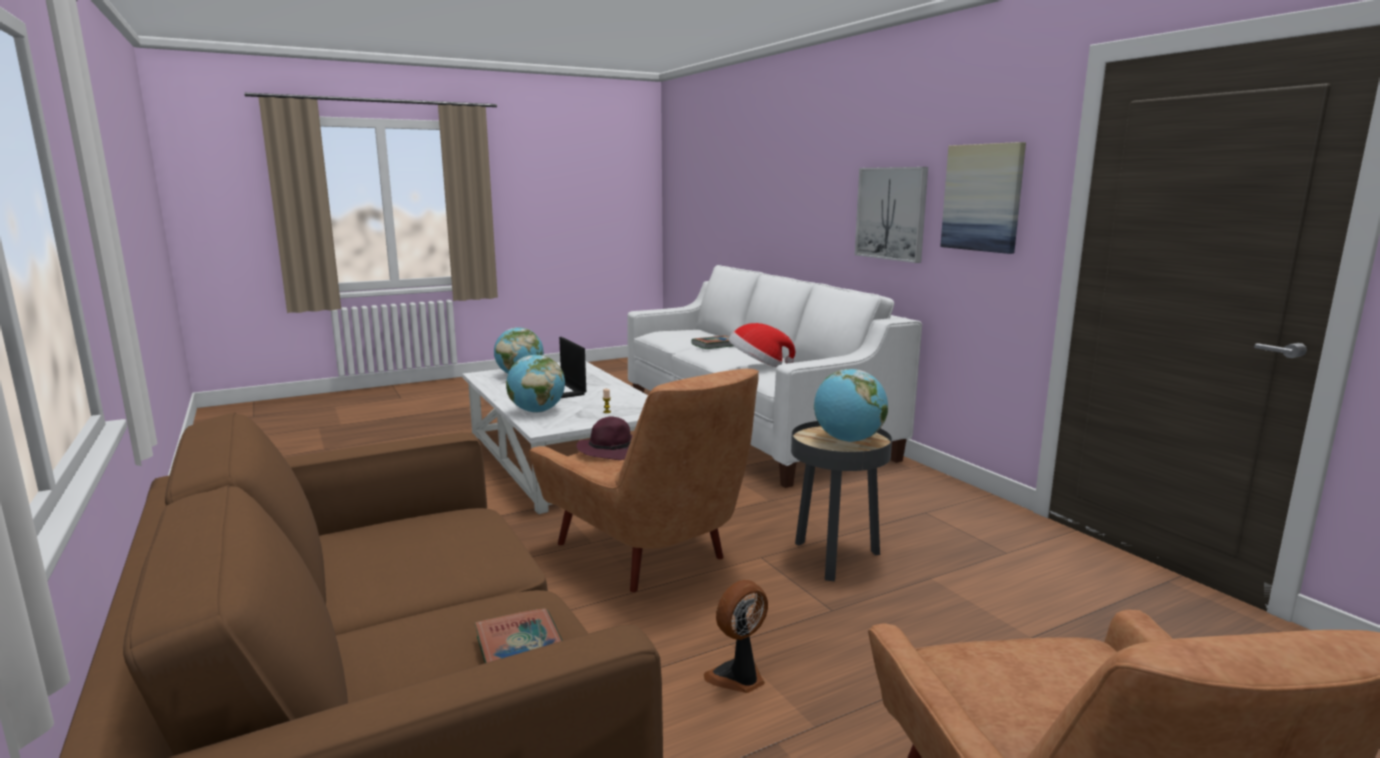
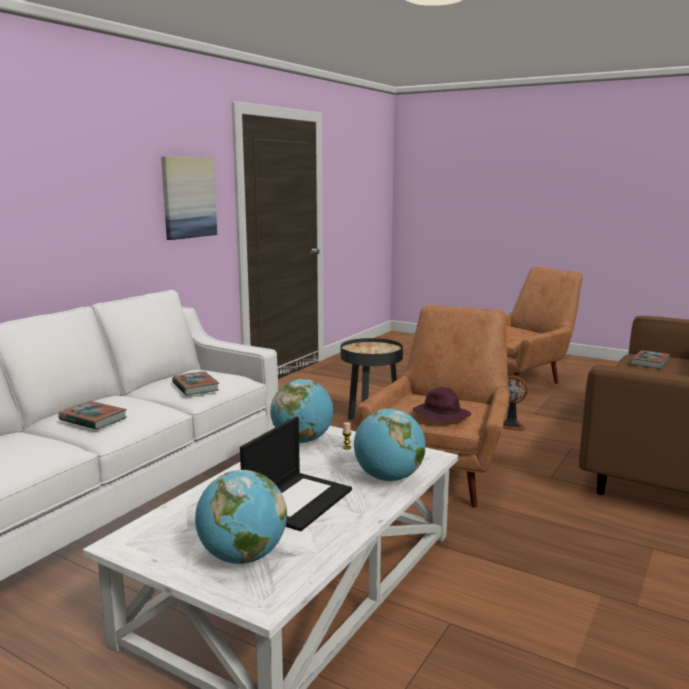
camera: 120 degrees left, 0 degrees up
(758, 366) = (195, 387): hat -> book
(848, 440) = (369, 348): globe -> globe (303, 440)
(891, 213) = (111, 219): picture -> none

